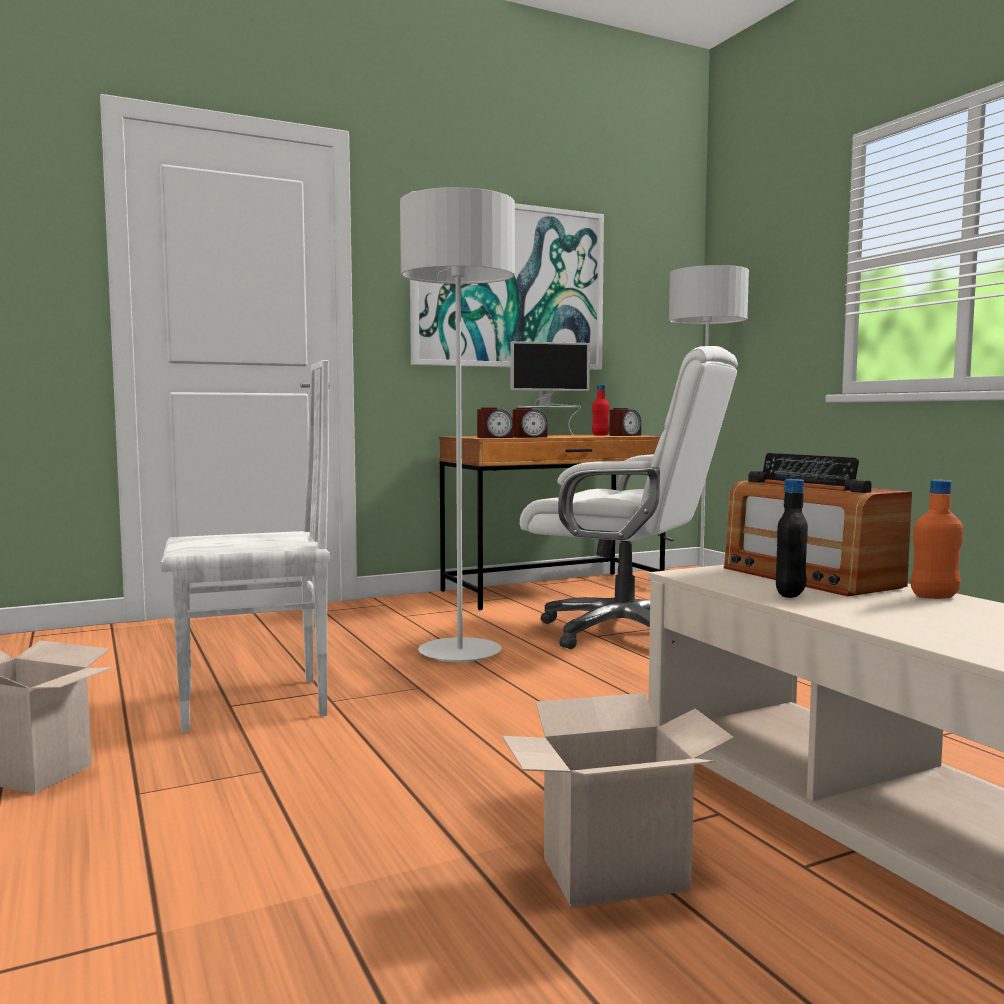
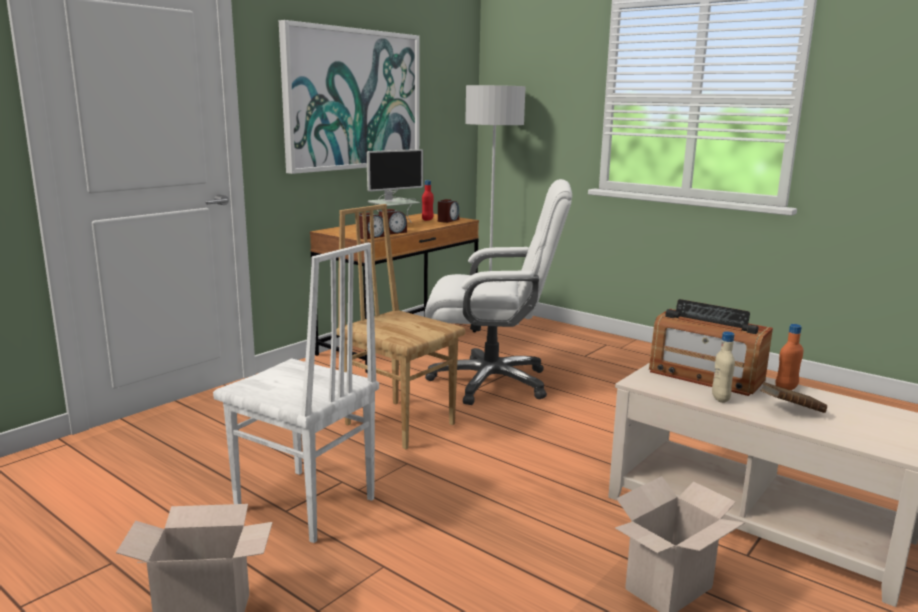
camera: 25 degrees left, 10 degrees up
(254, 705) = (304, 506): white chair -> white chair turned 75 degrees clockwise
(460, 654) = (400, 423): grey floor lamp -> brown chair
(790, 594) = (720, 398): black bottle -> beige bottle
(897, 613) = (790, 411): none -> brown book

